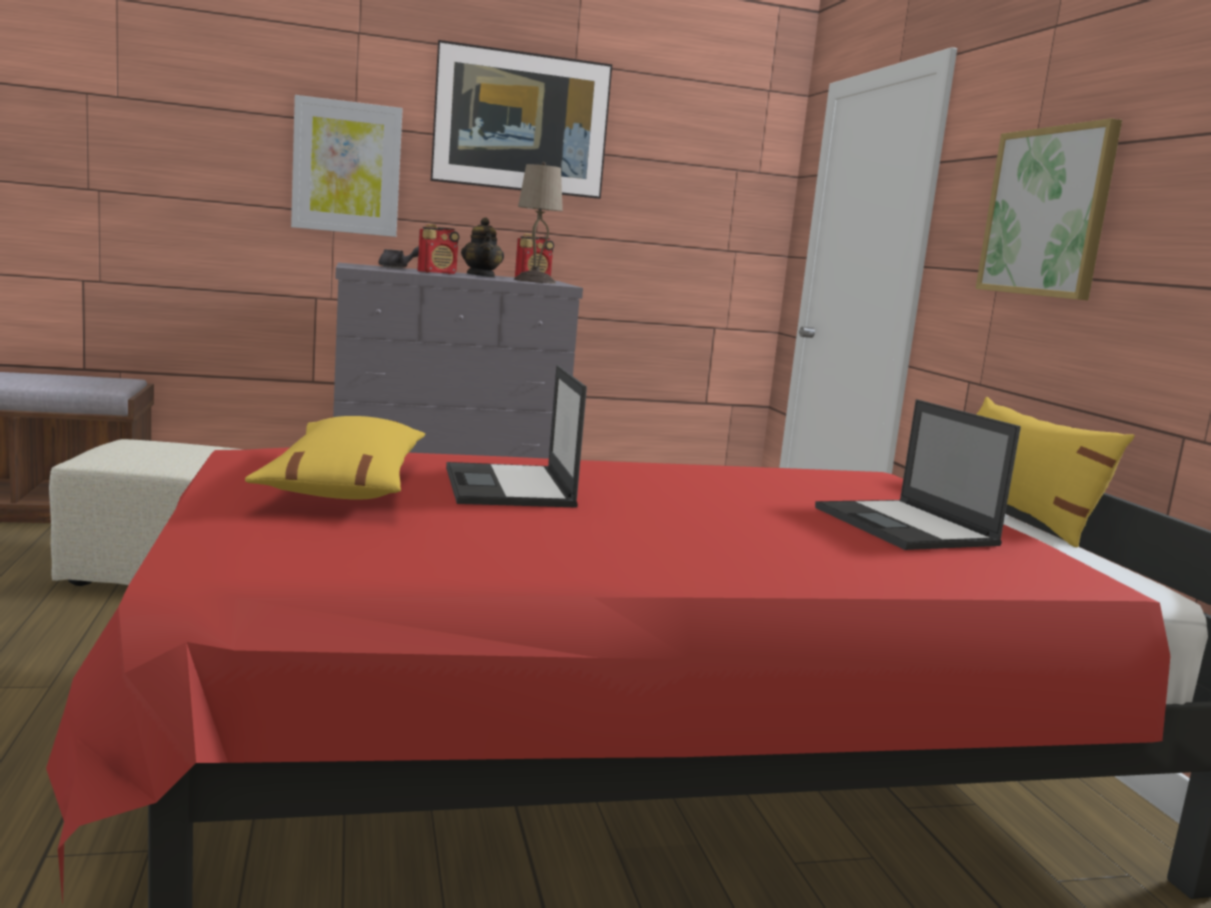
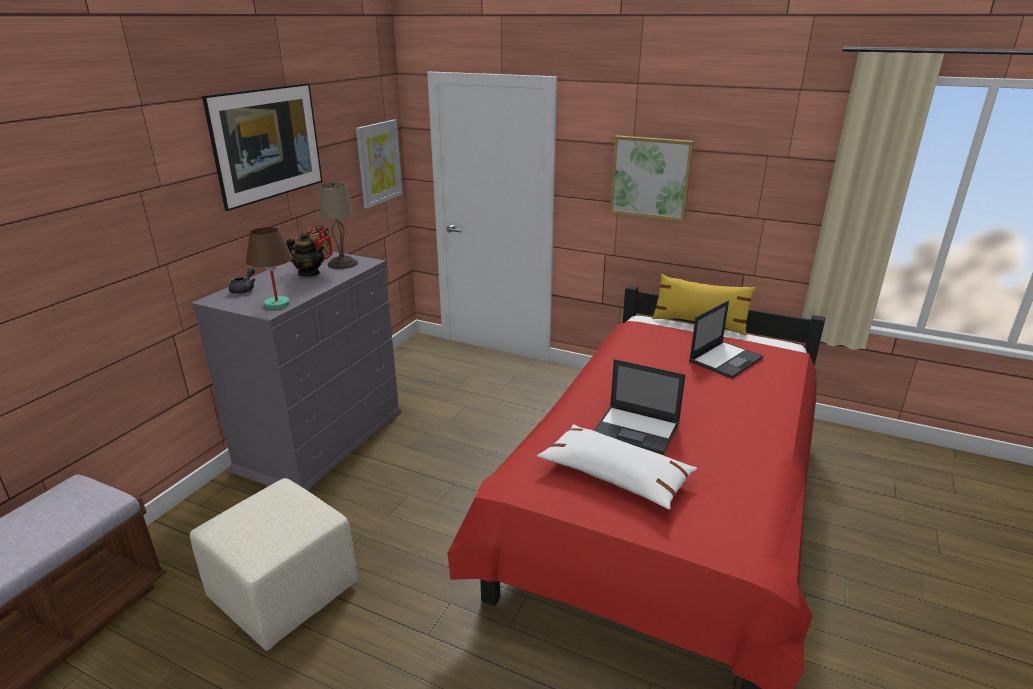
camera: 50 degrees left, 15 degrees up
(346, 167) = (167, 224): picture -> picture (379, 163)
(347, 484) = (615, 476): yellow pillow -> white pillow
(380, 269) = (277, 304): none -> brown table lamp
(438, 273) = (294, 286): radio -> none
(906, 526) = (726, 359): laptop -> laptop turned 60 degrees counterclockwise

